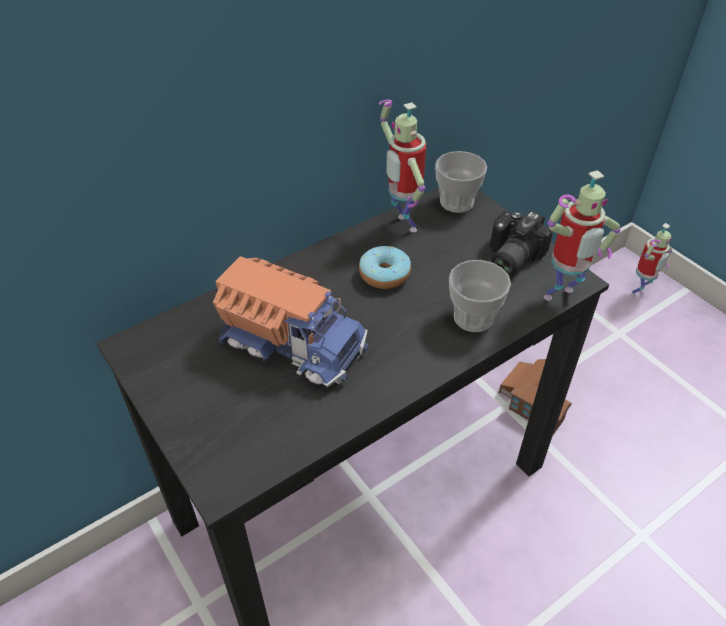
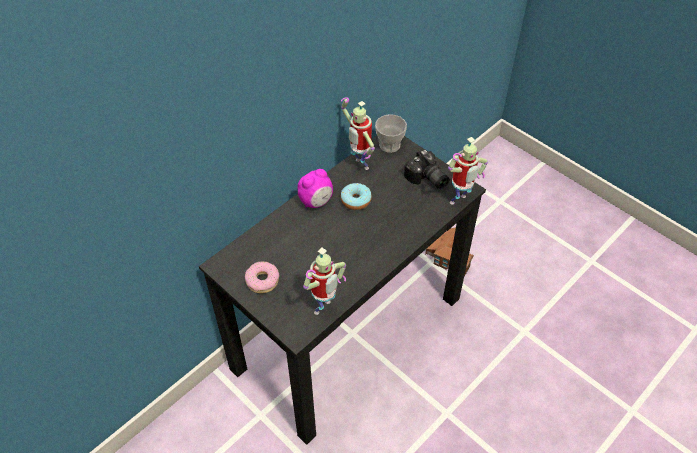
camera: 10 degrees left, 5 degrees up
(191, 381) = (262, 280): none -> donut
(293, 341) = (313, 249): toy truck -> none
(319, 269) = (316, 202): none -> alarm clock
(473, 317) = (412, 221): cup -> none
(509, 258) = (426, 179): camera -> camera turned 60 degrees counterclockwise
(639, 293) = (511, 170): toy robot -> toy robot (324, 309)

